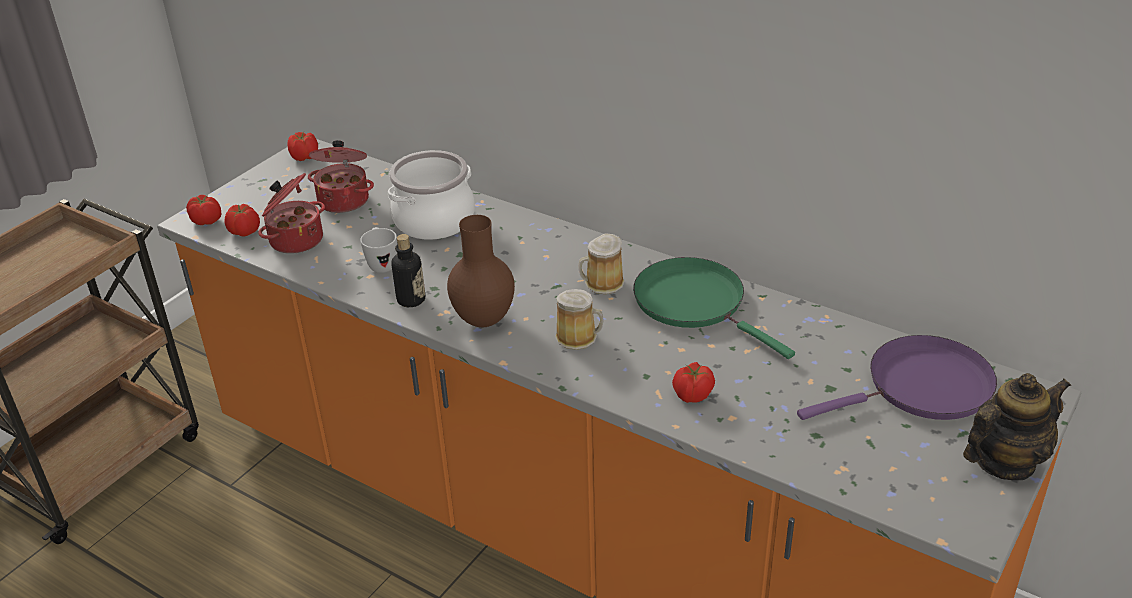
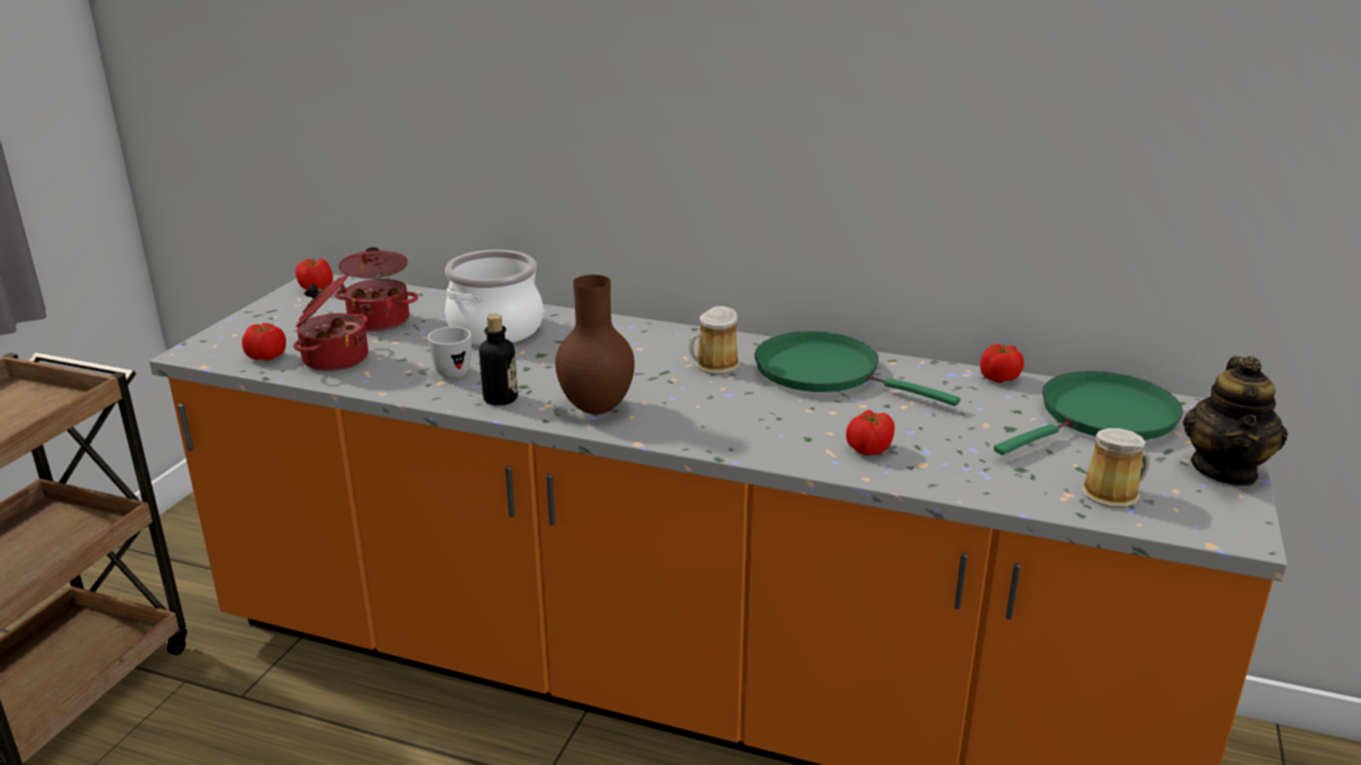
camera: 15 degrees left, 10 degrees down
(206, 221) = (214, 351): tomato -> tomato (999, 378)
(579, 337) = (714, 413): mug -> mug (1113, 493)
(922, 387) = (1102, 418): purple frying pan -> green frying pan
(1004, 462) = (1225, 470): teapot -> teapot turned 150 degrees clockwise

